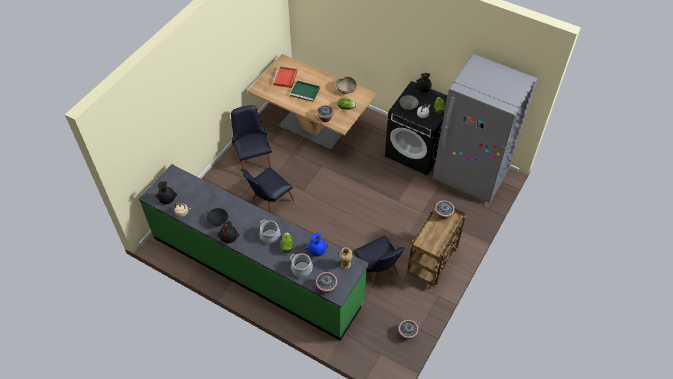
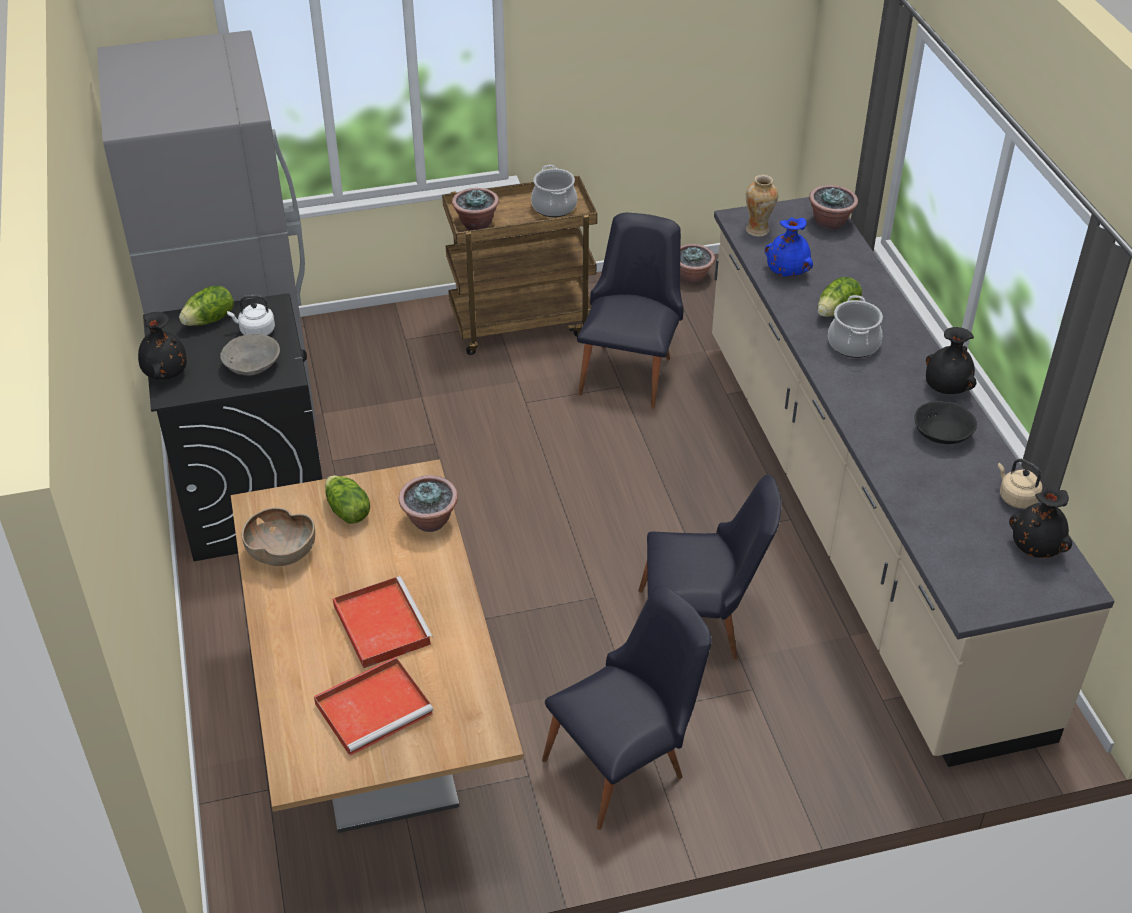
camera: 135 degrees left, 10 degrees down
(253, 159) = (626, 764): black chair -> black chair turned 150 degrees counterclockwise
(257, 268) = (859, 520): green counter -> beige counter
(301, 269) = (846, 267): cooking pot -> cooking pot (554, 206)
(305, 92) = (380, 623): green tray -> red tray

